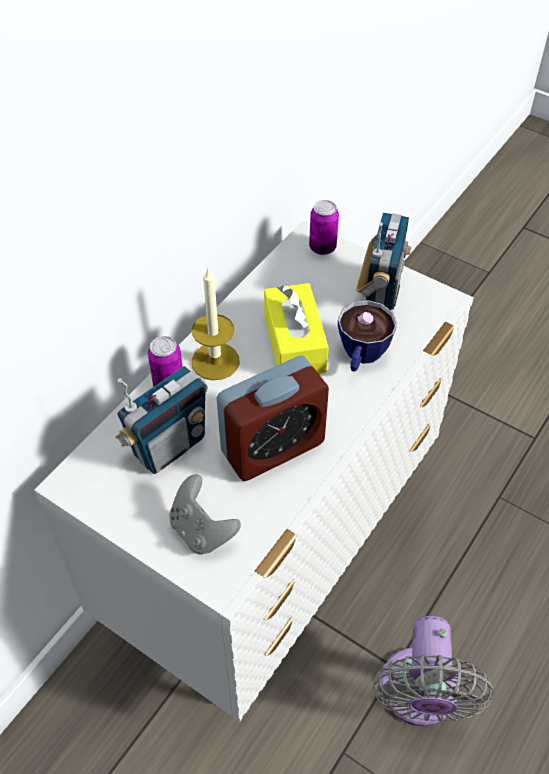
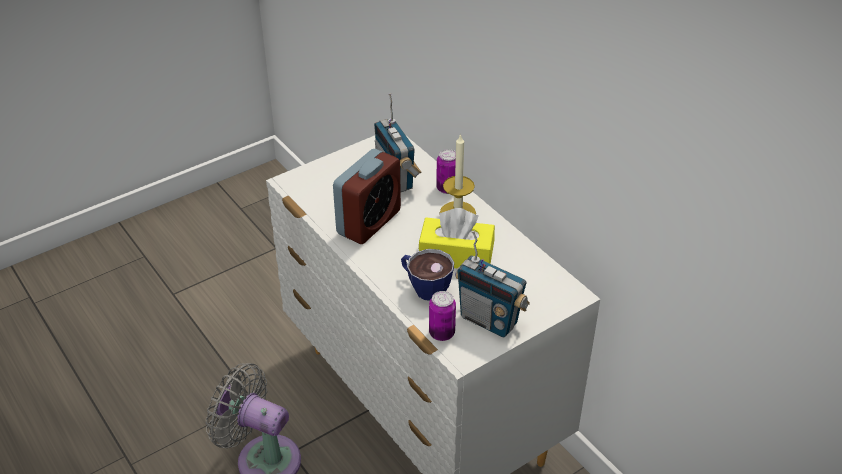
camera: 110 degrees right, 10 degrees down
(202, 530) = (327, 181): grey game controller -> none
(272, 447) = (369, 222): alarm clock -> alarm clock turned 135 degrees counterclockwise
(322, 248) = (557, 300): can -> can (441, 333)

